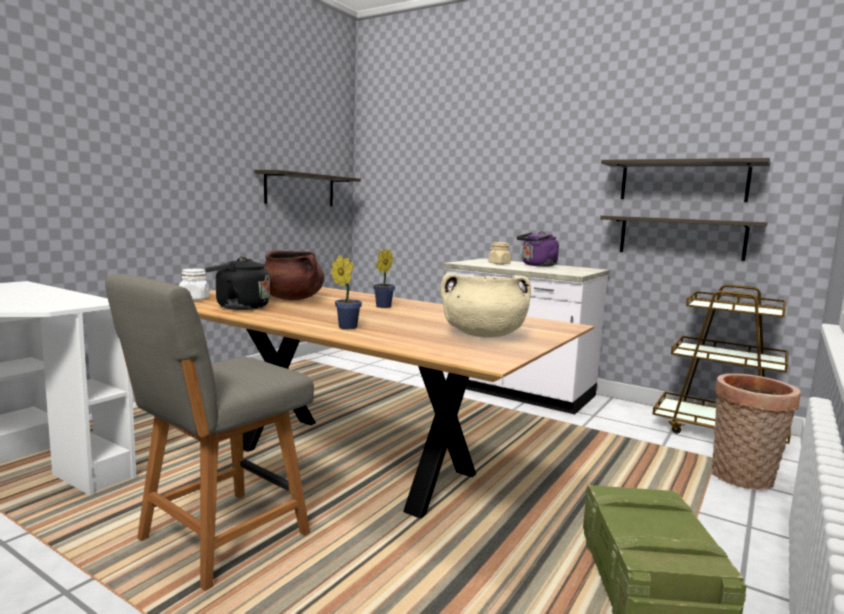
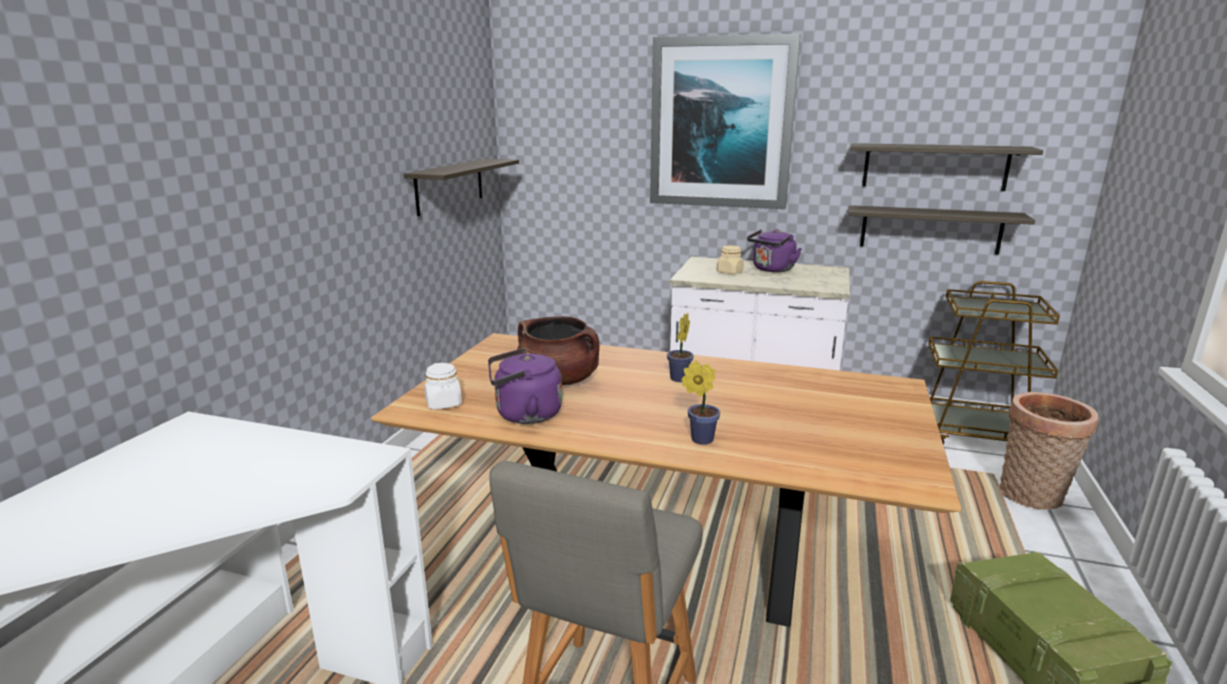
camera: 15 degrees left, 10 degrees up
(239, 307) = (524, 415): black kettle -> purple kettle
(483, 335) = (852, 426): beige cooking pot -> none
(509, 150) = (721, 123): none -> picture

